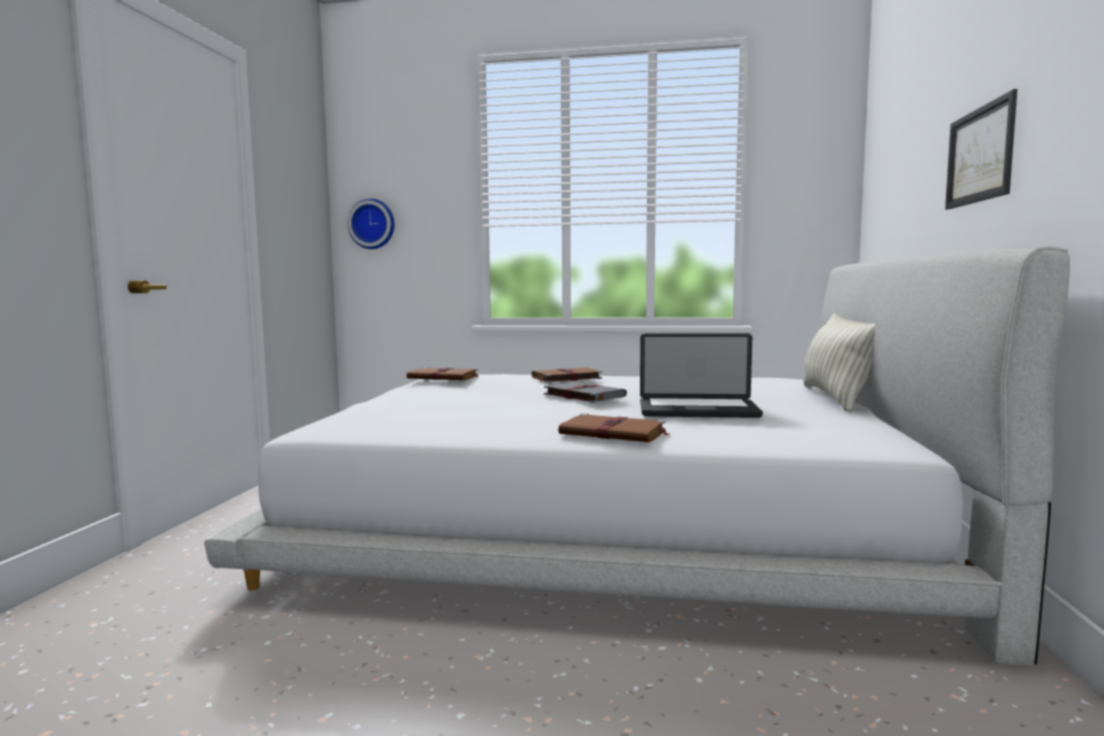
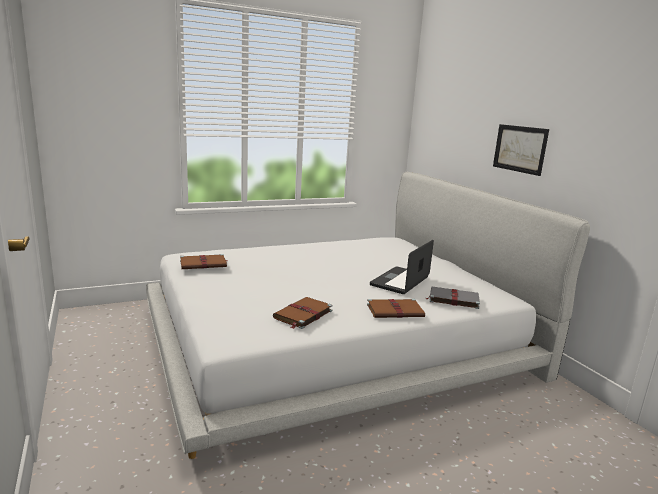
camera: 35 degrees left, 10 degrees up
(372, 224) = (81, 128): wall clock -> none
(565, 378) = (281, 254): brown book -> brown book (302, 314)
(583, 395) = (325, 275): grey book -> grey book (452, 299)
(697, 410) = (400, 281): laptop -> laptop turned 150 degrees clockwise
(836, 398) = (435, 257): pillow -> none

